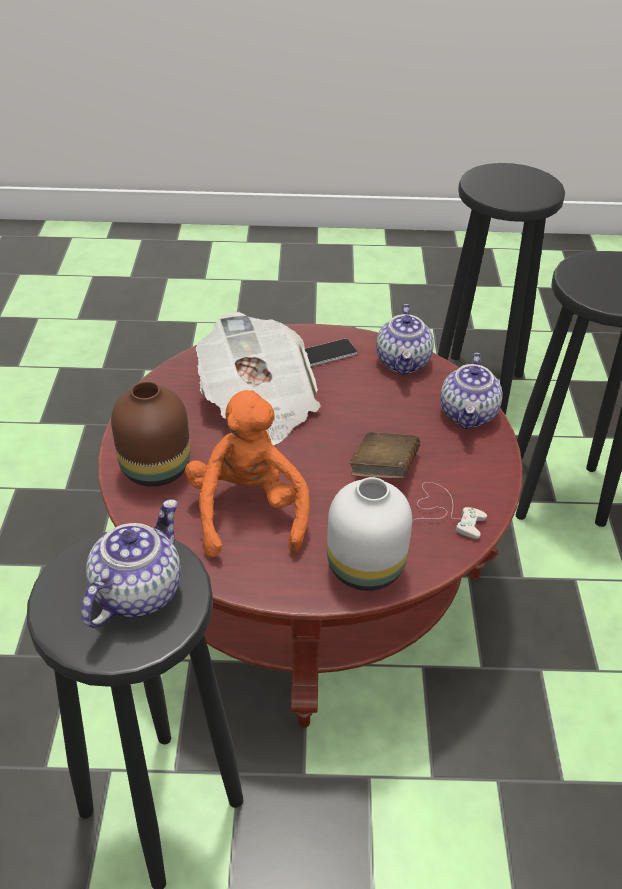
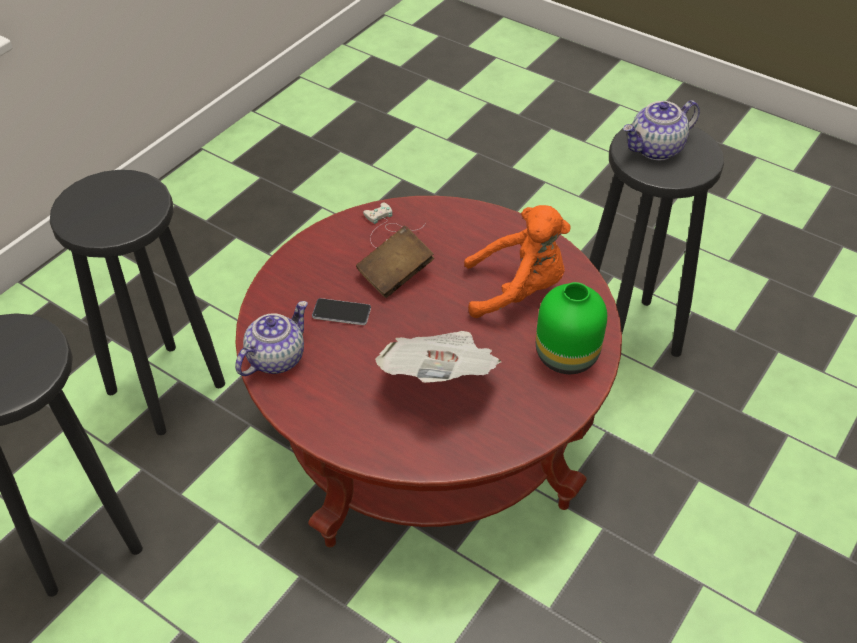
camera: 145 degrees left, 5 degrees up
(157, 467) = (565, 356): brown vase -> green vase
(248, 511) = (518, 290): orange plush toy -> orange plush toy turned 120 degrees counterclockwise
(328, 353) = (330, 401): phone -> phone (341, 312)
(363, 568) = (471, 222): white vase -> none
(469, 414) = (284, 285): teapot -> none

